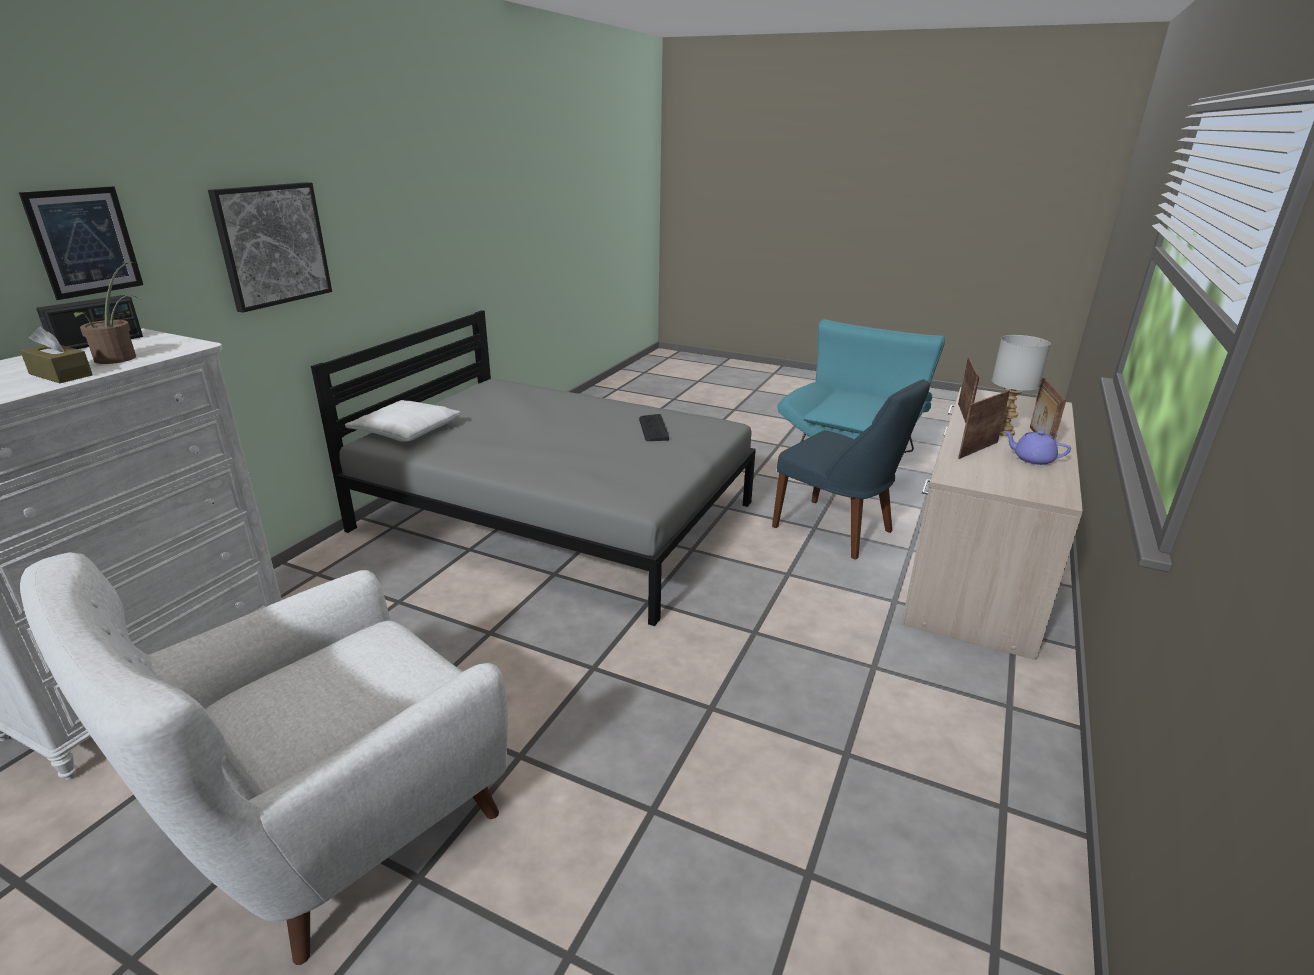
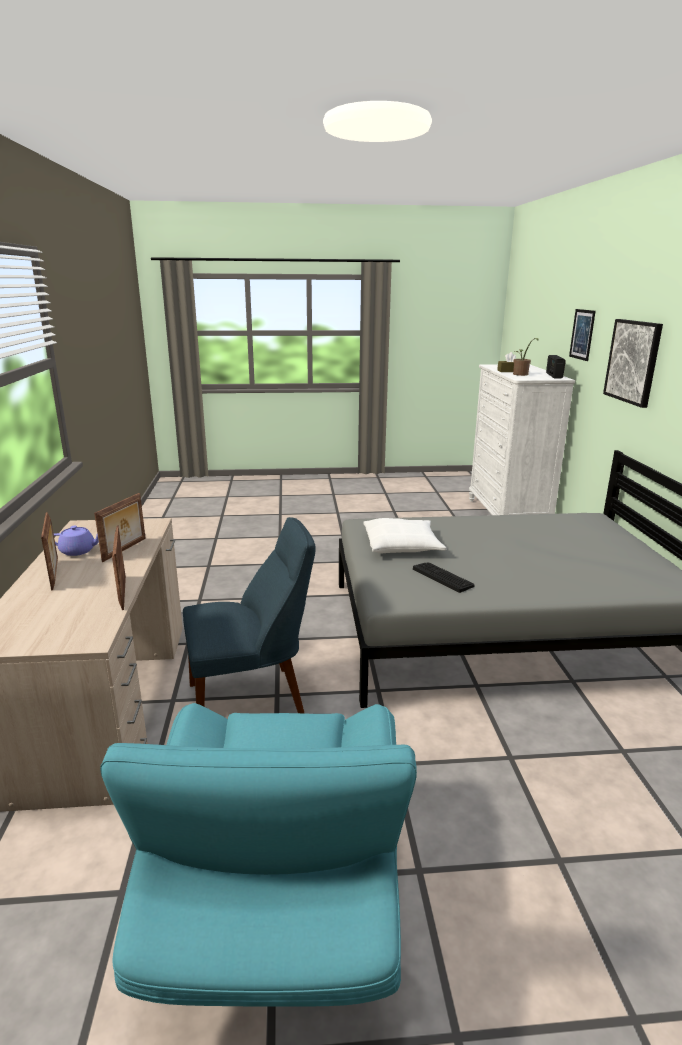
camera: 150 degrees right, 5 degrees down
(329, 827) = (378, 512): white armchair -> none
(405, 430) = (598, 526): white pillow -> white pillow (402, 545)
(837, 531) = (252, 699): blue chair -> blue chair turned 150 degrees clockwise
(1002, 432) = (89, 576): grey table lamp -> none

